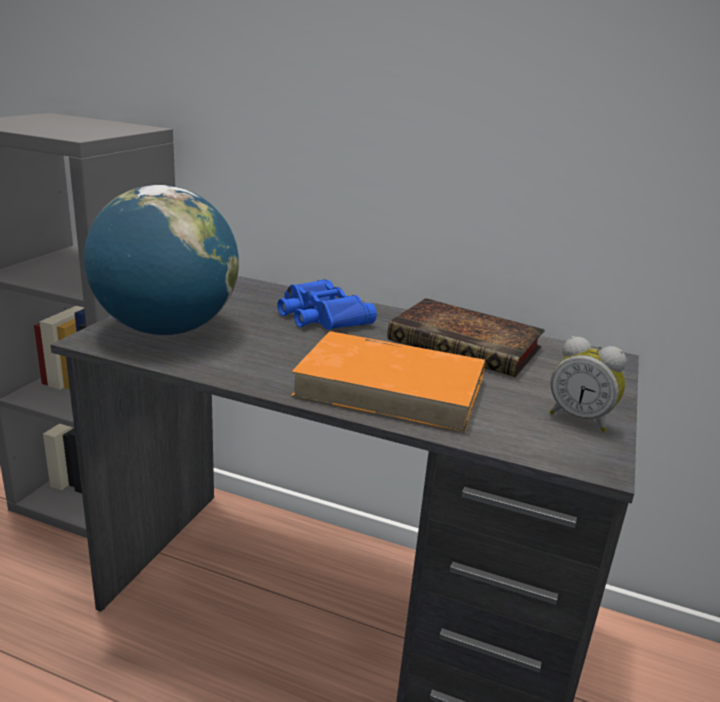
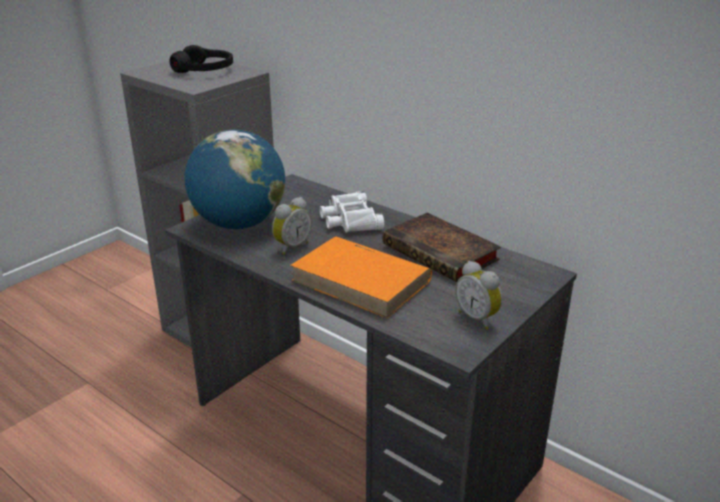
camera: 20 degrees right, 5 degrees up
(77, 124) = (204, 70): none -> black headphones
(262, 352) = (291, 247): none -> alarm clock
(321, 315) = (350, 220): blue binoculars -> white binoculars

